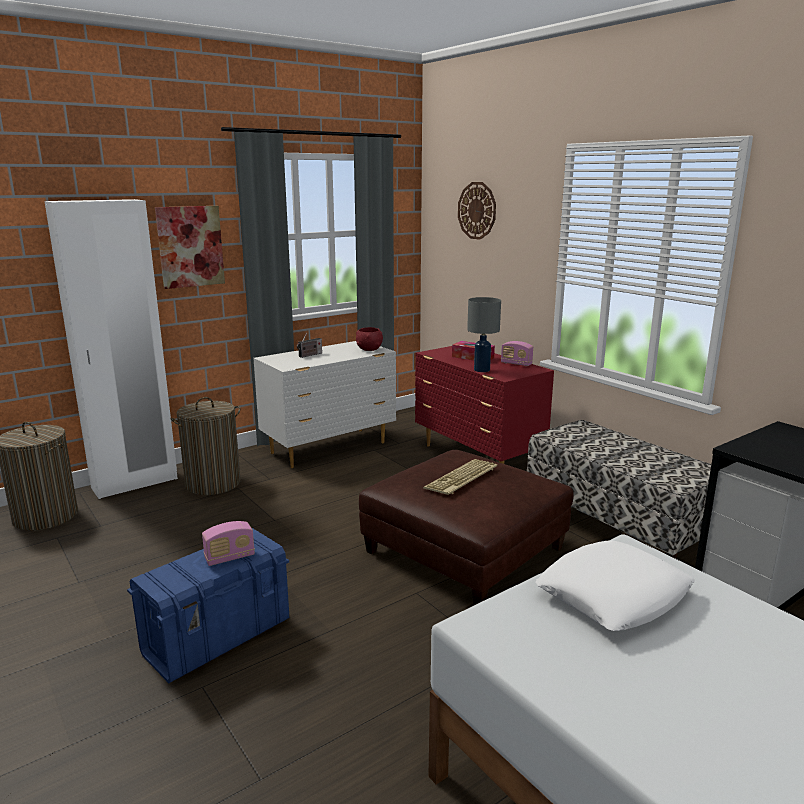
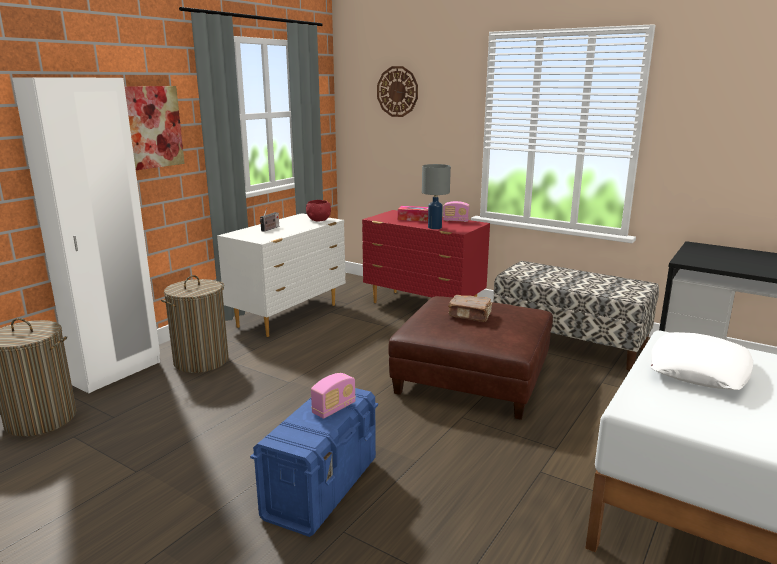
camera: 20 degrees left, 0 degrees up
(462, 478) = (470, 315): keyboard -> brown book

